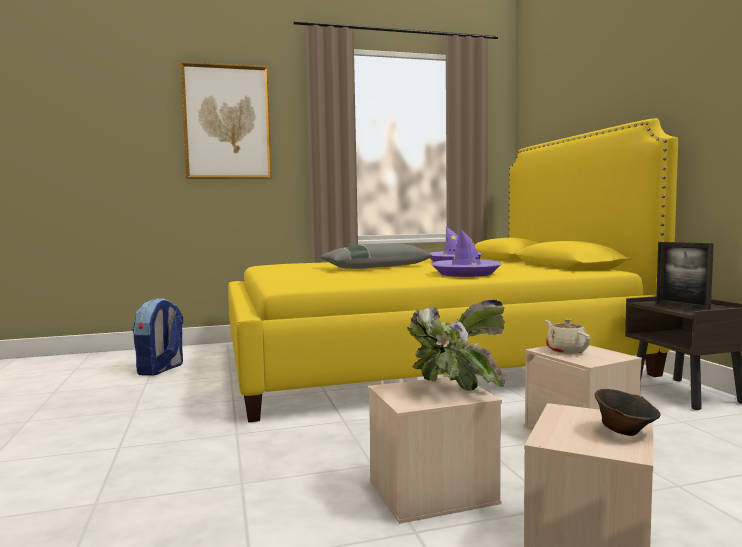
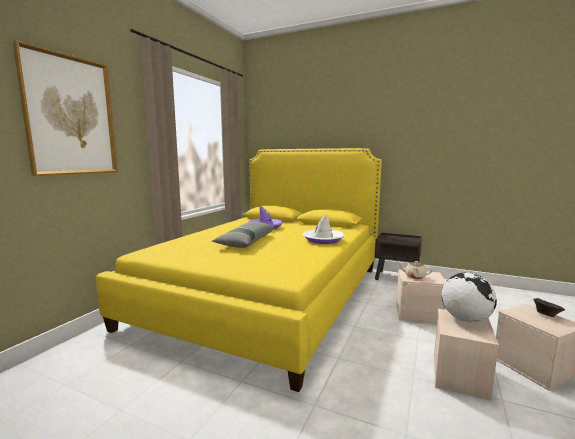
camera: 50 degrees left, 5 degrees up
(160, 369) = (94, 388): backpack -> none
(452, 390) = (465, 319): potted plant -> globe
(466, 274) = (323, 240): purple hat -> white hat
(682, 307) = (401, 241): picture frame -> none

